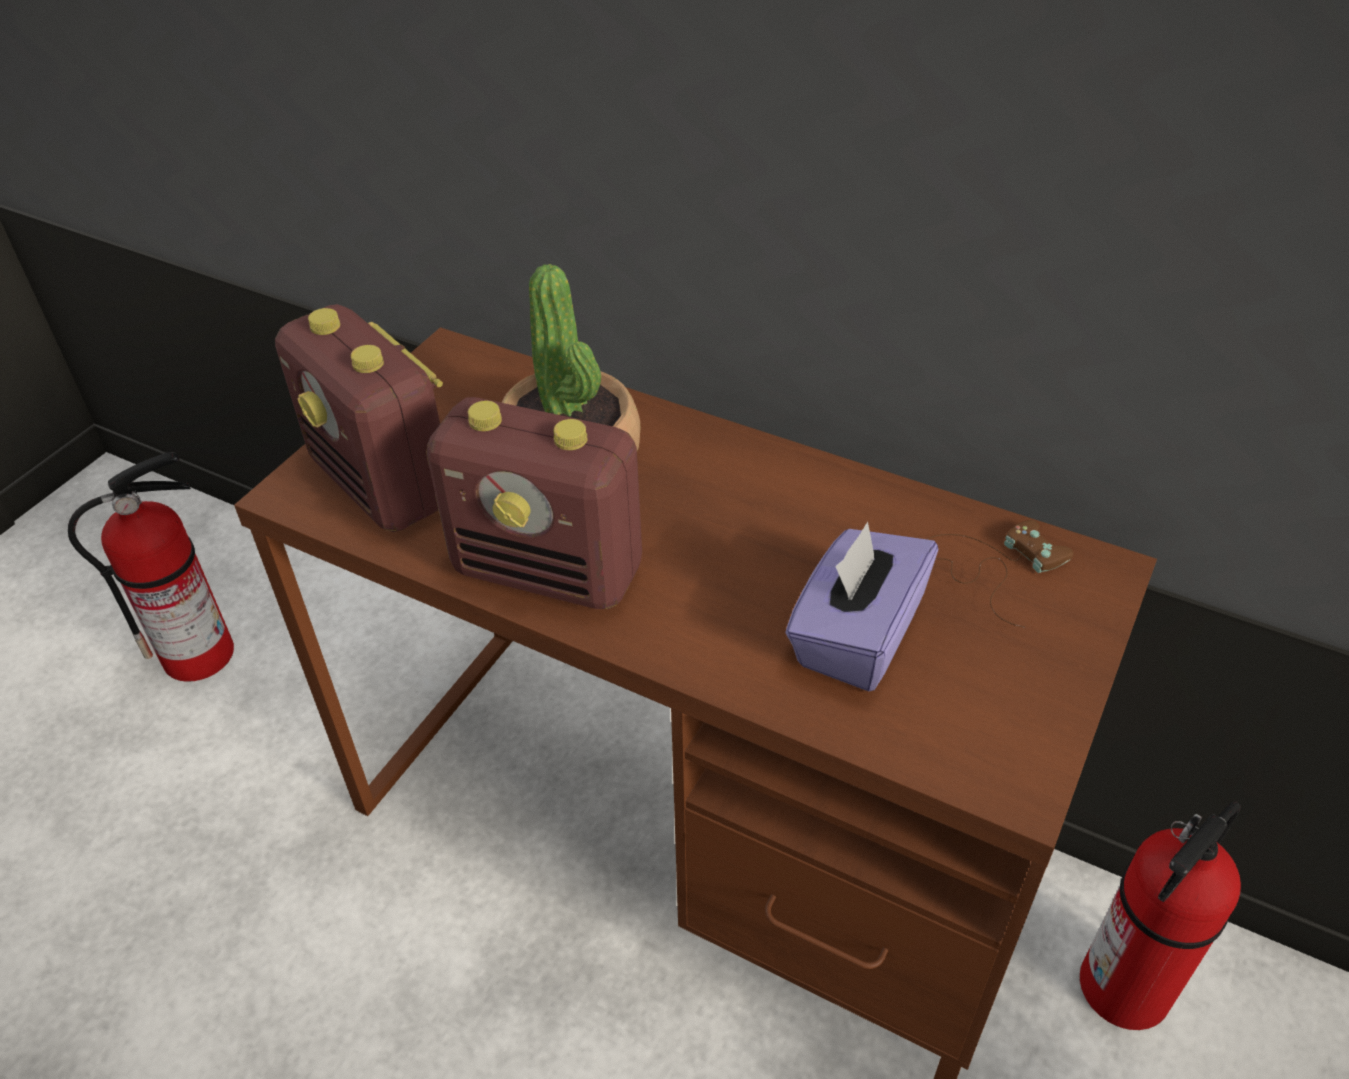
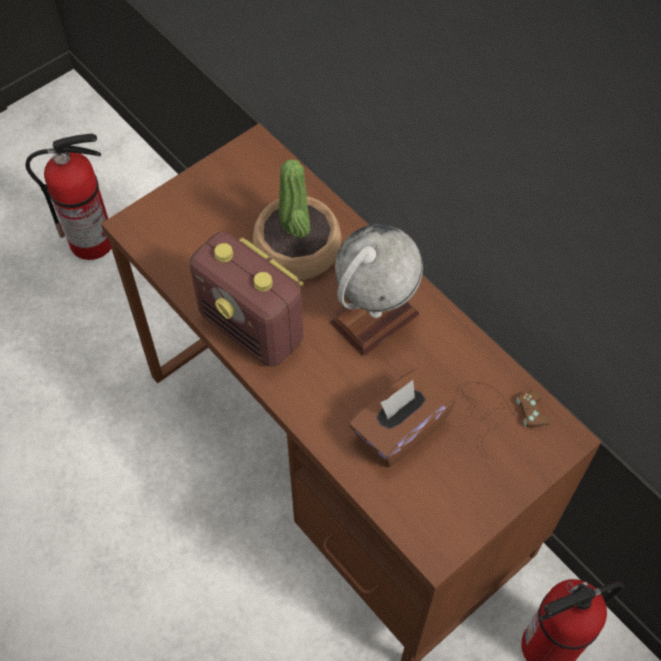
camera: 20 degrees right, 15 degrees up
(384, 484) = (185, 237): radio -> none
(734, 504) = (374, 318): none -> globe
(856, 636) = (399, 430): purple tissue box -> brown tissue box

